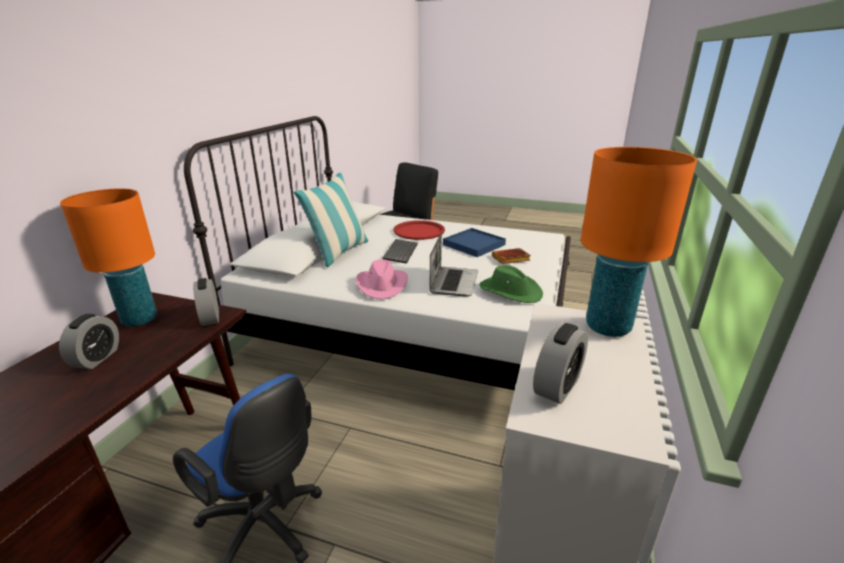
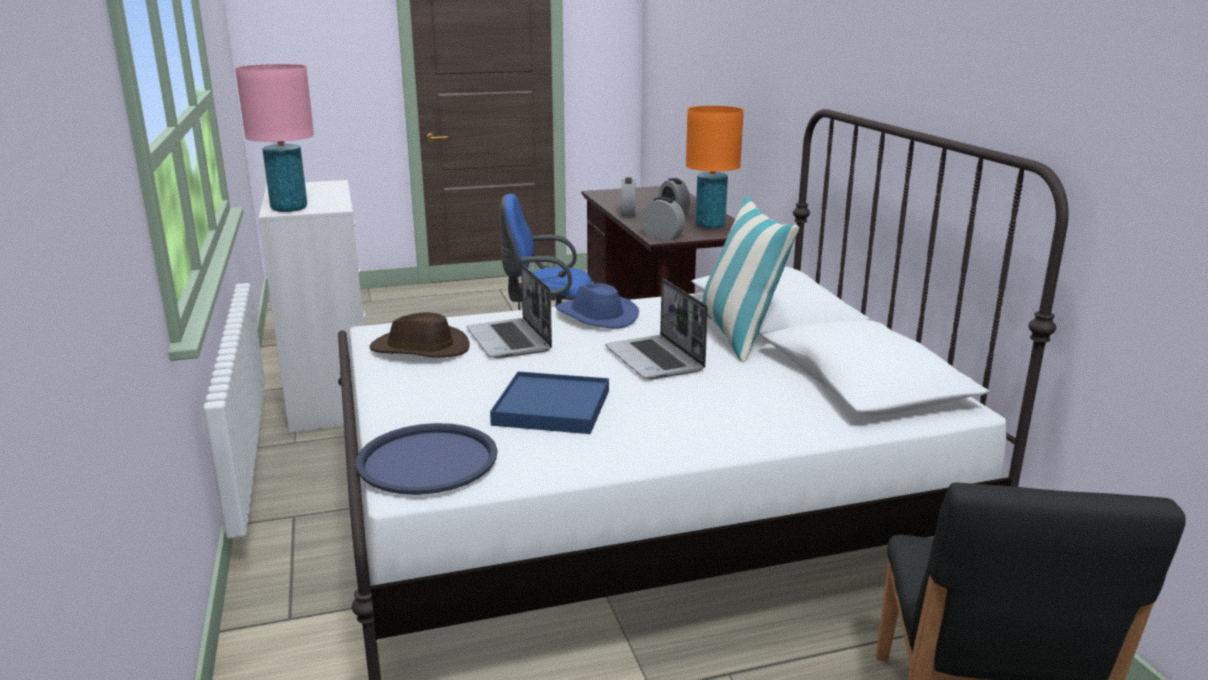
camera: 145 degrees right, 5 degrees down
(382, 285) = (595, 316): pink hat -> blue hat
(400, 252) = (656, 360): keyboard -> laptop
(419, 231) = (703, 409): red tray -> none
(510, 259) = (455, 395): brown book -> none
(510, 291) = (420, 349): green hat -> brown hat
(538, 238) = (428, 460): none -> blue tray
(557, 386) = (323, 189): alarm clock -> alarm clock (628, 213)
(607, 327) = (289, 209): orange table lamp -> pink table lamp

